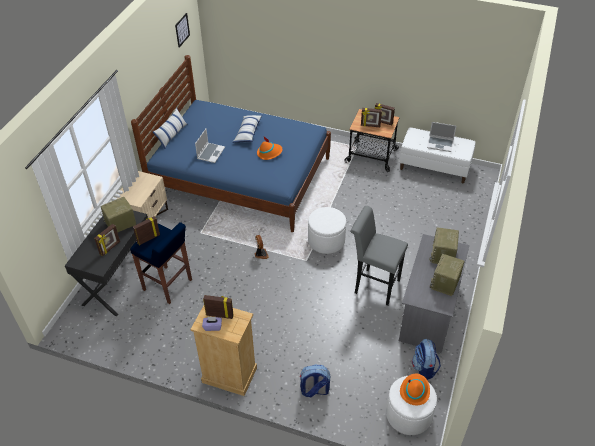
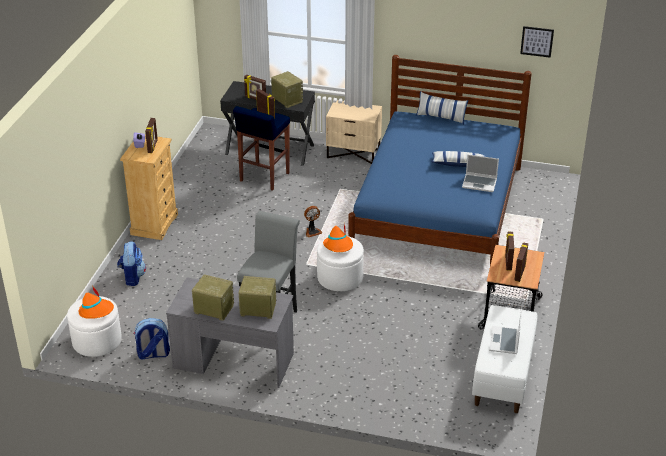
camera: 85 degrees right, 10 degrees down
(210, 153) = (413, 143): laptop -> laptop (480, 183)
(269, 153) = (423, 181): orange hat -> orange hat (338, 246)

